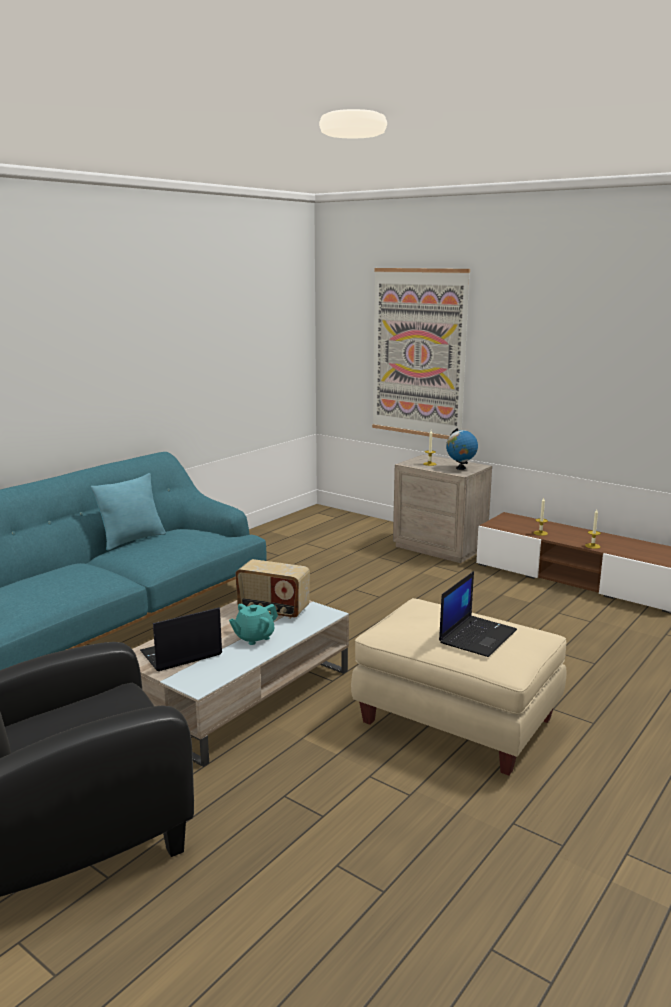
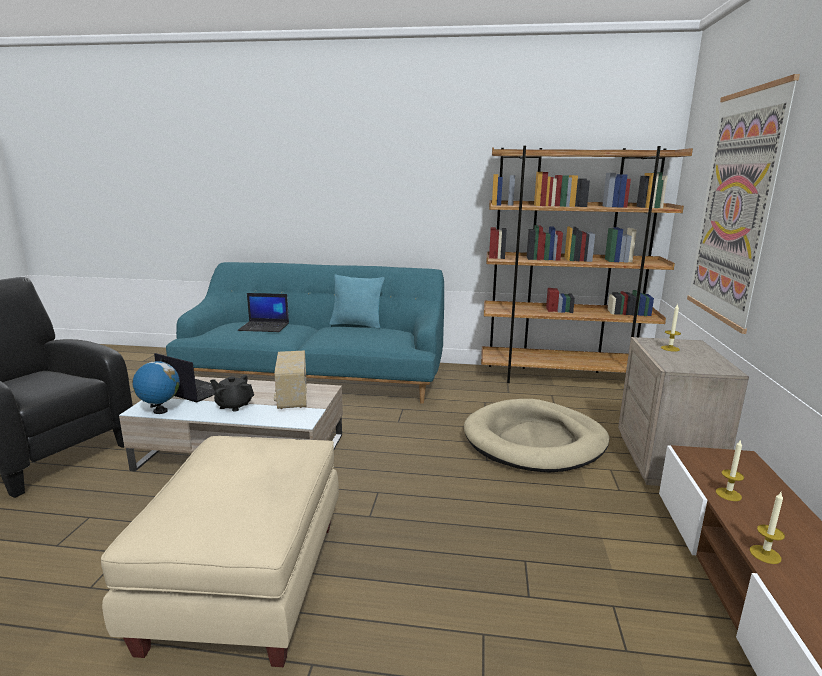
camera: 60 degrees right, 0 degrees up
(254, 637) = (234, 405): turquoise teapot -> black teapot
(281, 529) = (563, 377): none -> brown bookcase
(370, 573) = (534, 440): none -> beige dog bed
(460, 468) = (691, 363): globe -> globe (160, 411)
(477, 636) = (221, 491): laptop -> laptop (265, 327)

